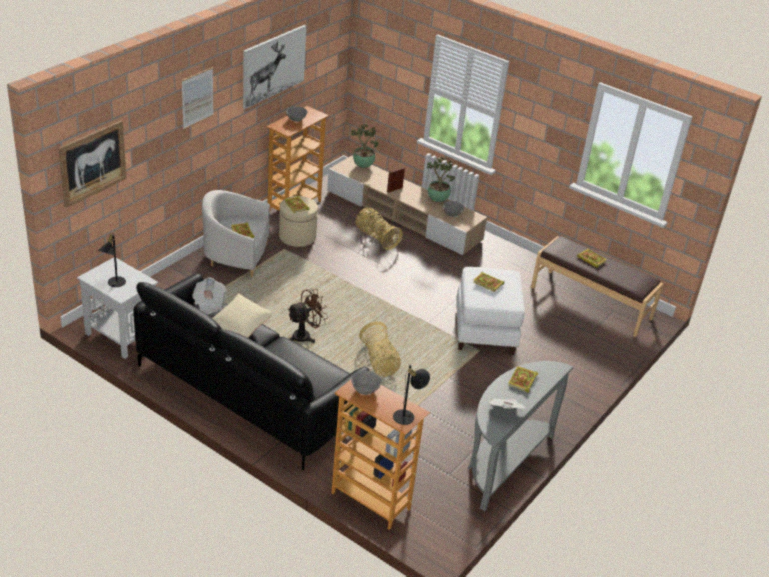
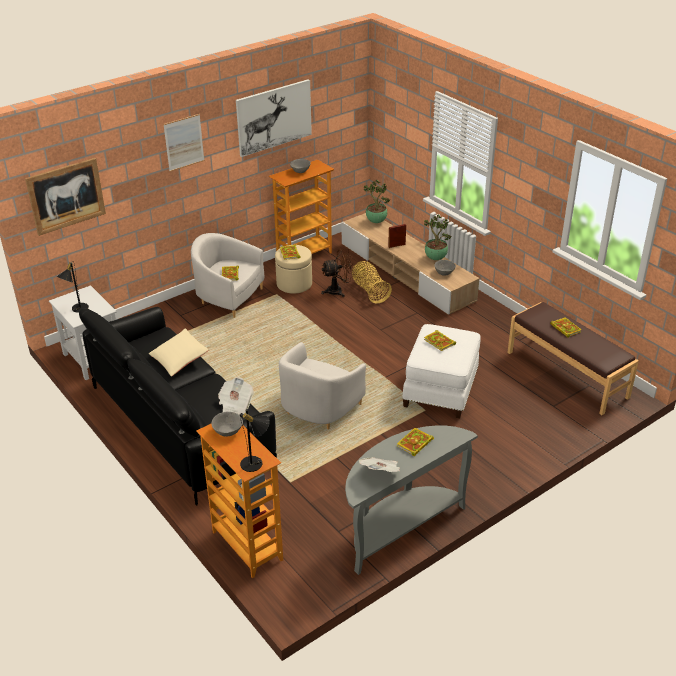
camera: 20 degrees right, 0 degrees up
(209, 304) = (161, 336): newspaper -> newspaper (235, 405)
(305, 336) = (259, 377): brown fan -> brown fan (338, 291)
(379, 361) = (319, 409): basket -> white armchair

